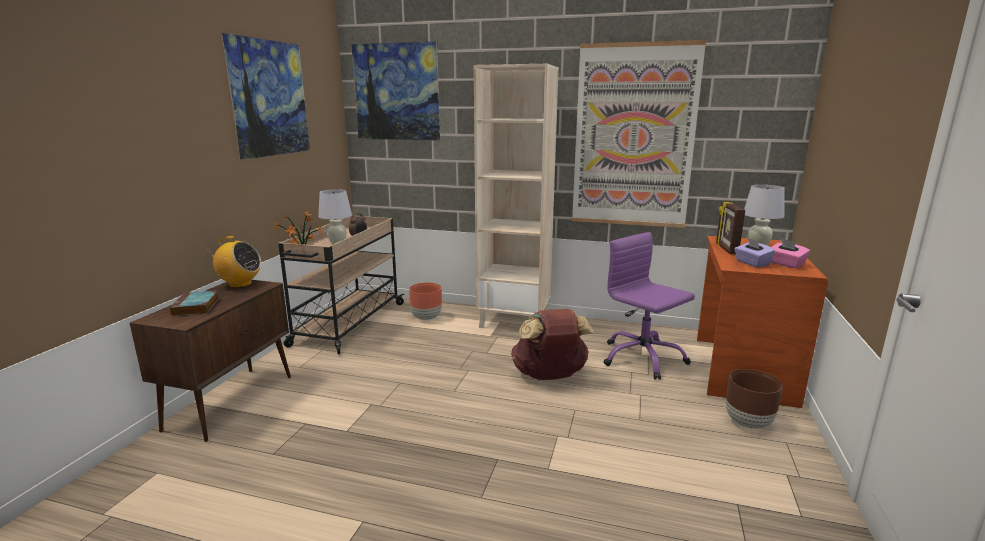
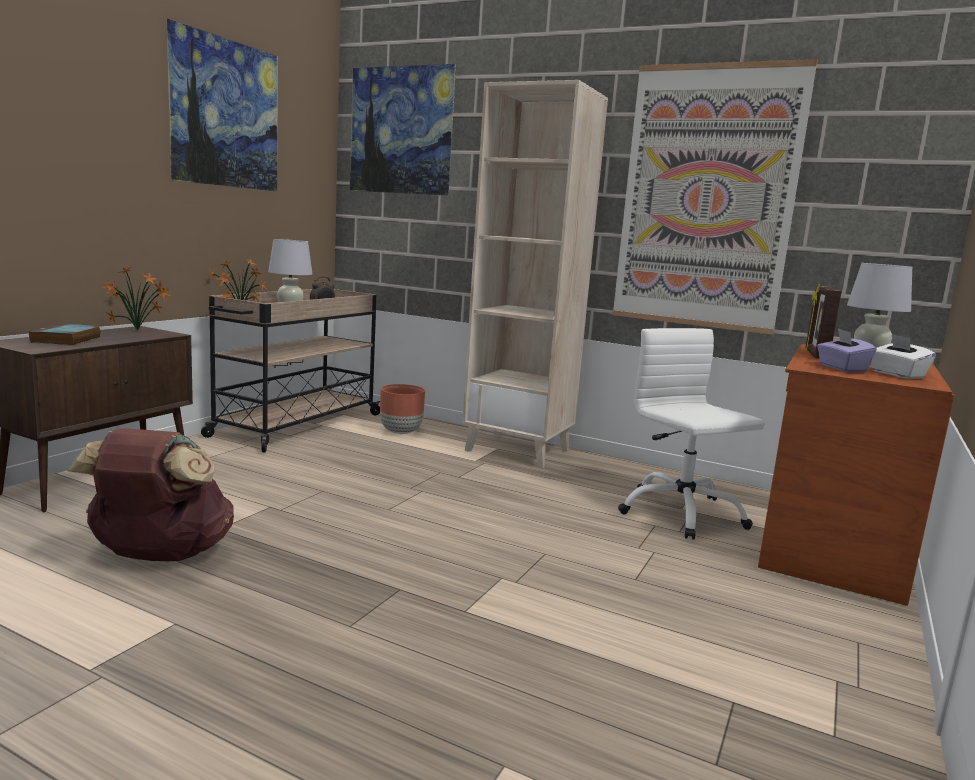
camera: 10 degrees right, 5 degrees down
(240, 284) = (139, 330): radio -> potted plant
(550, 376) = (531, 513): brown backpack -> brown backpack (159, 556)
(642, 358) = (680, 513): purple office chair -> white office chair
(748, 422) = (806, 609): brown planter -> none
(785, 264) = (896, 374): pink tissue box -> white tissue box

